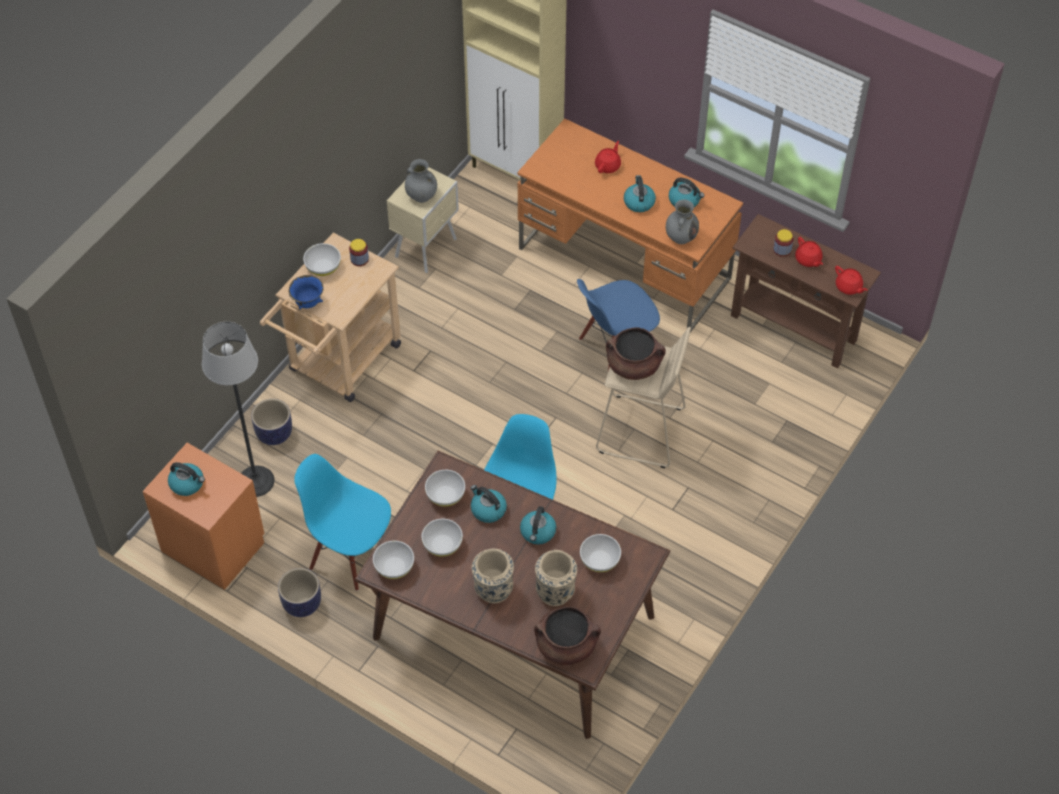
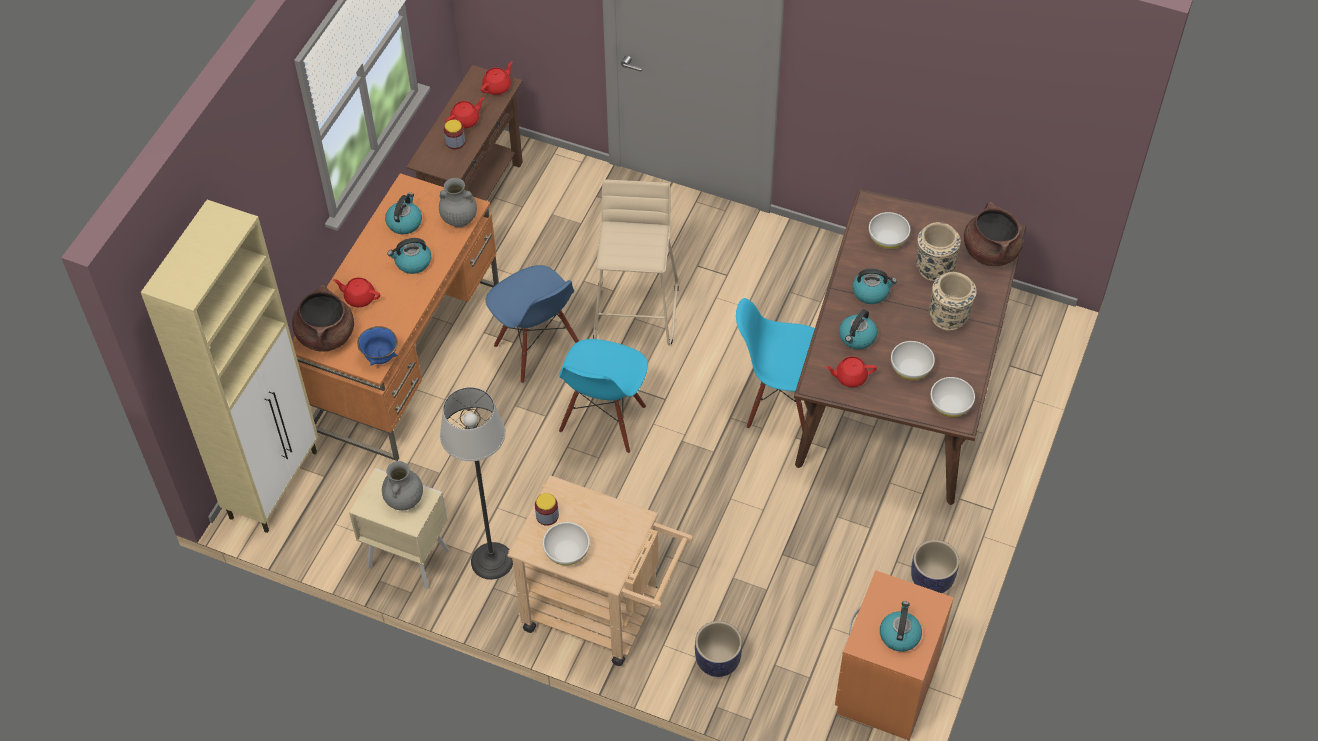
camera: 100 degrees left, 0 degrees up
(255, 481) = (788, 664): floor lamp -> floor lamp (492, 560)
(308, 303) = (626, 555): blue bowl -> blue bowl (380, 358)
(350, 554) = (858, 546): blue chair -> blue chair (604, 420)
(445, 495) = (850, 377): white bowl -> red teapot
(634, 365) = (636, 247): brown cooking pot -> brown cooking pot (326, 335)

